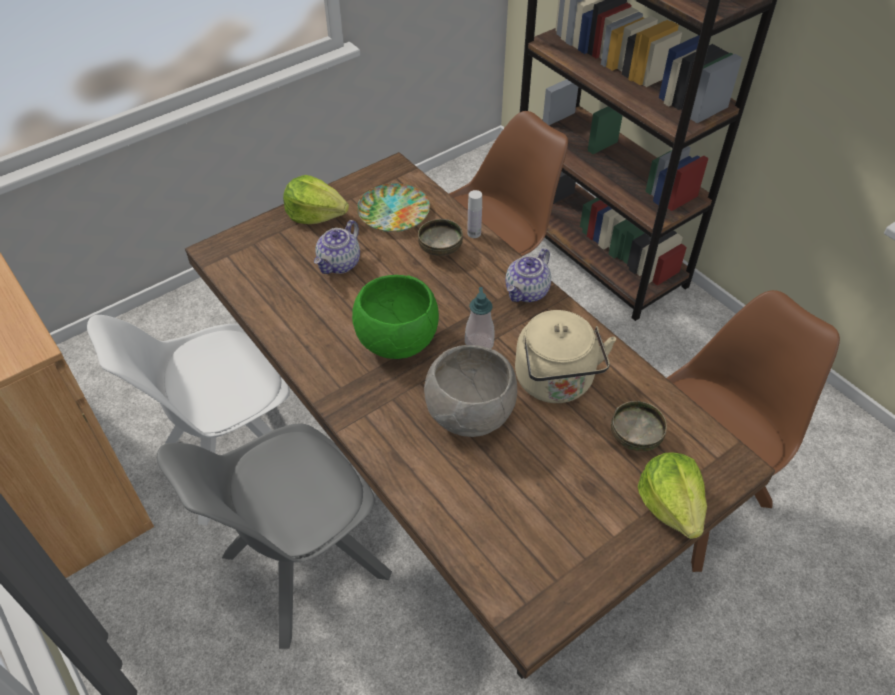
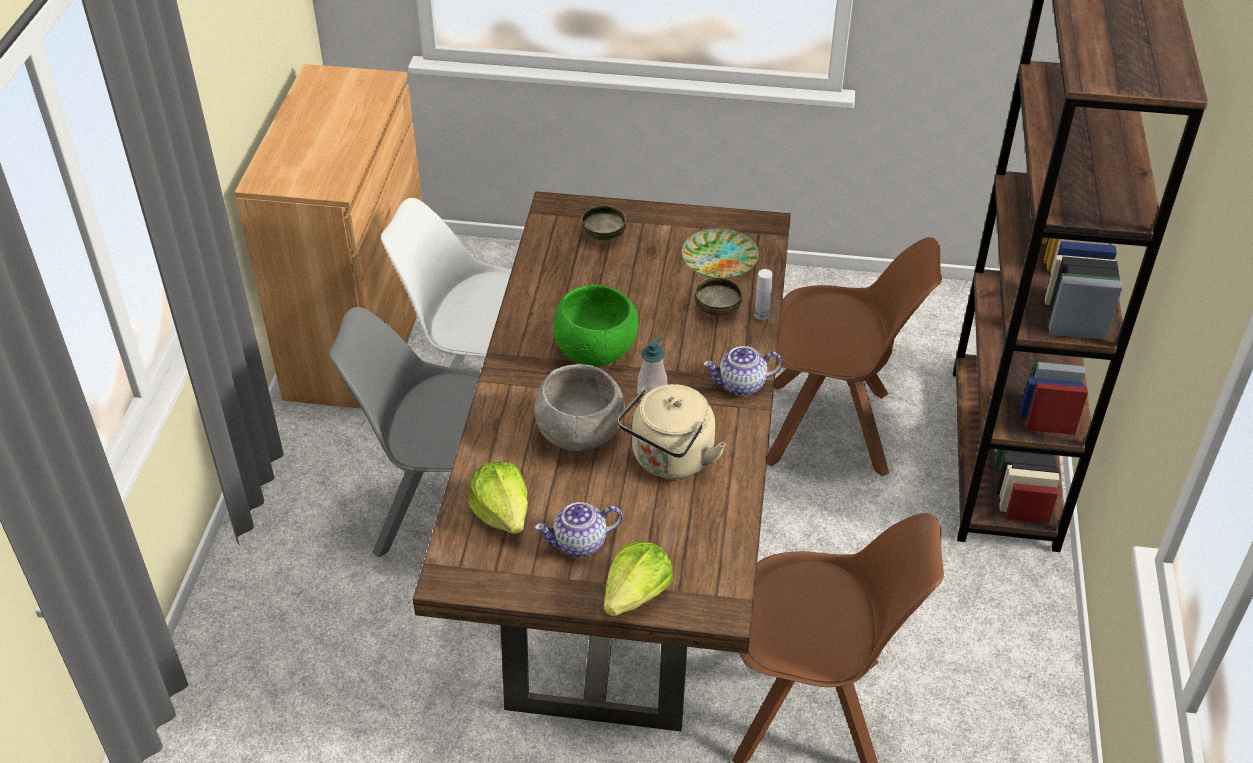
camera: 45 degrees right, 5 degrees down
(315, 214) = (657, 223): lettuce -> lettuce (502, 512)
(339, 264) = (627, 271): teapot -> teapot (579, 543)
(634, 437) = (674, 536): bowl -> bowl (603, 236)

